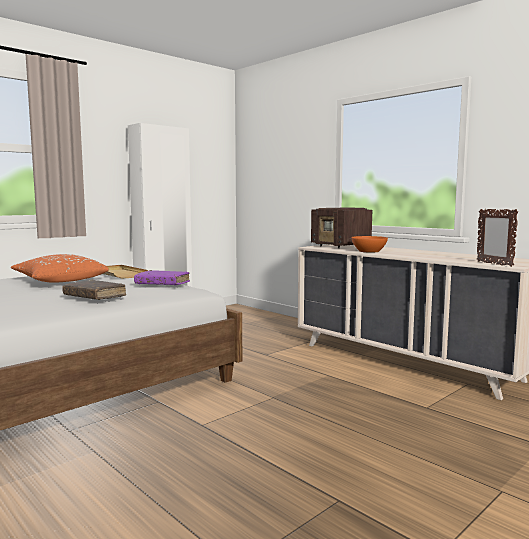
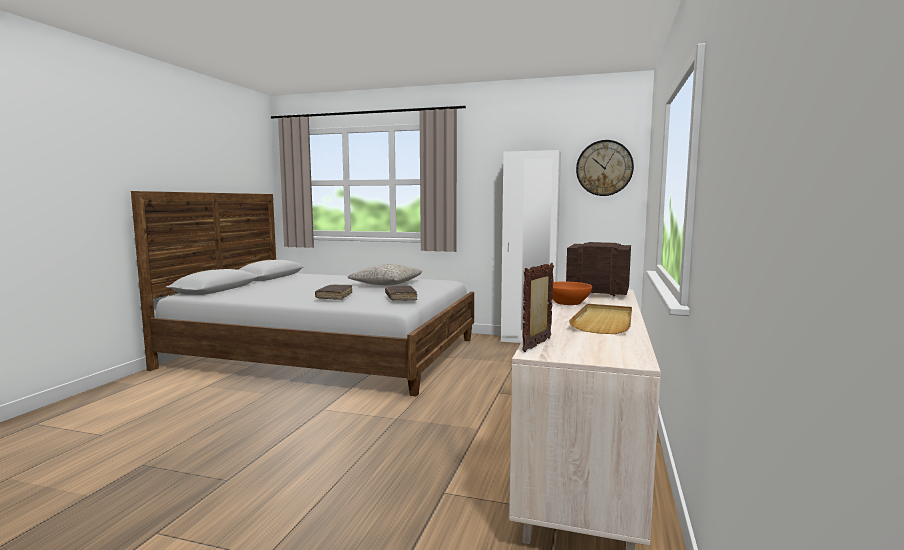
camera: 60 degrees right, 0 degrees up
(59, 281) = (386, 284): orange pillow -> grey pillow
(119, 274) = (431, 286): beige tray -> beige tray (604, 322)
(162, 284) = (400, 298): purple book -> brown book
(207, 149) = (604, 168): none -> wall clock
(341, 246) = (596, 292): radio -> radio turned 90 degrees clockwise

